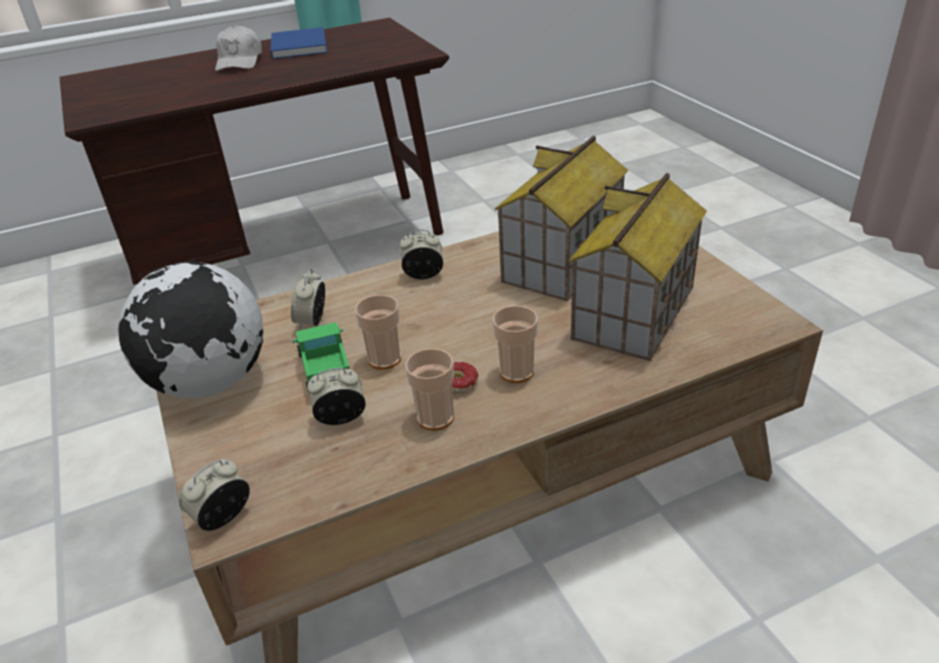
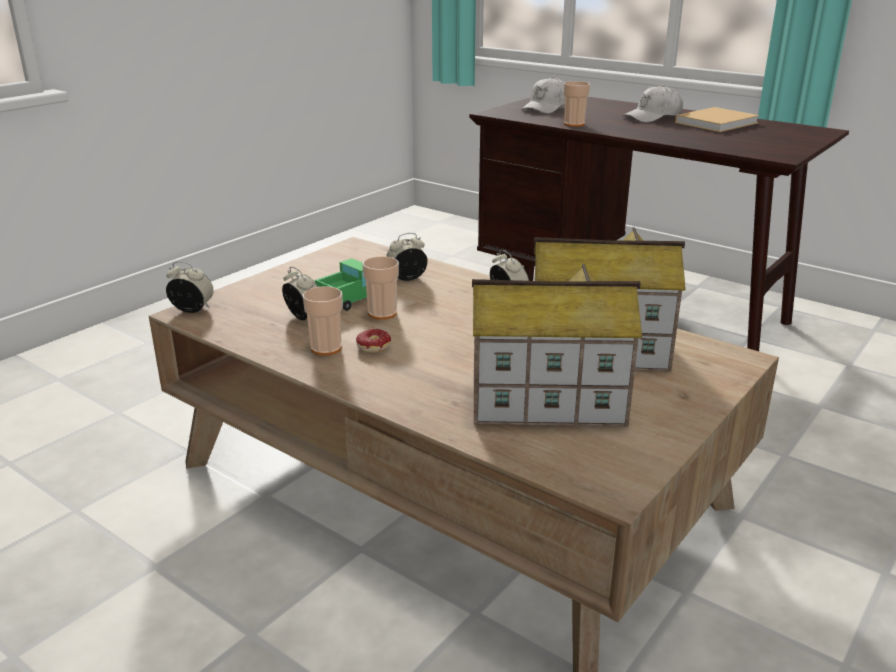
camera: 60 degrees right, 10 degrees down
(121, 92) = (547, 108): none -> white cap
(210, 383) = (313, 269): globe -> none
(299, 46) = (718, 122): blue book -> beige book
(516, 372) = (406, 366): cup -> cup (574, 124)

